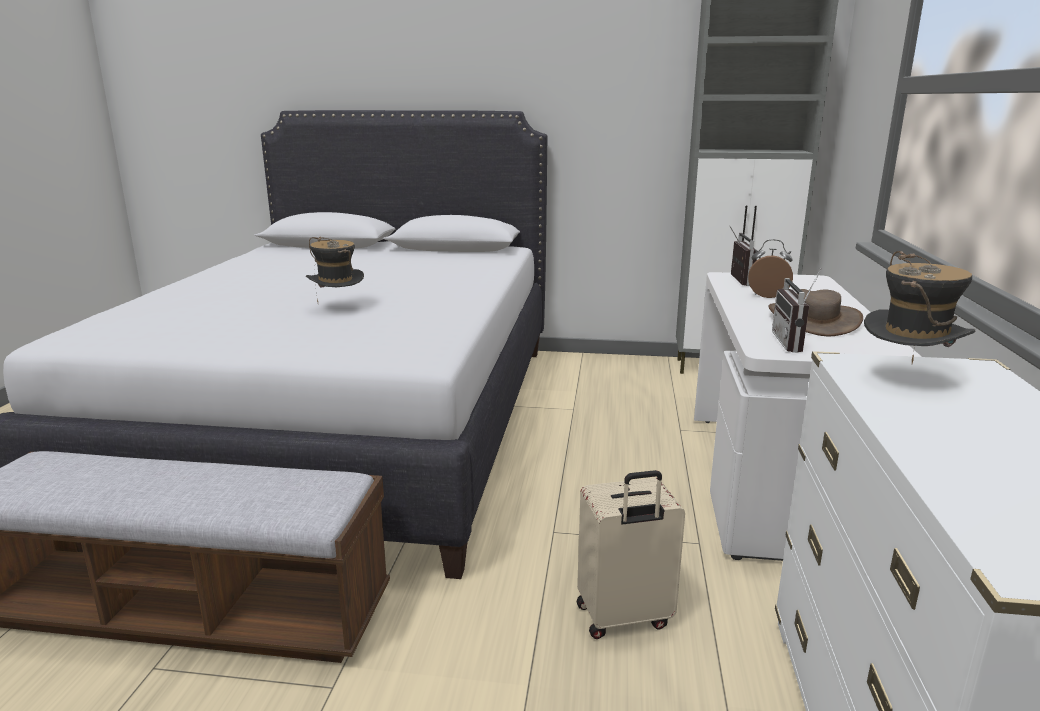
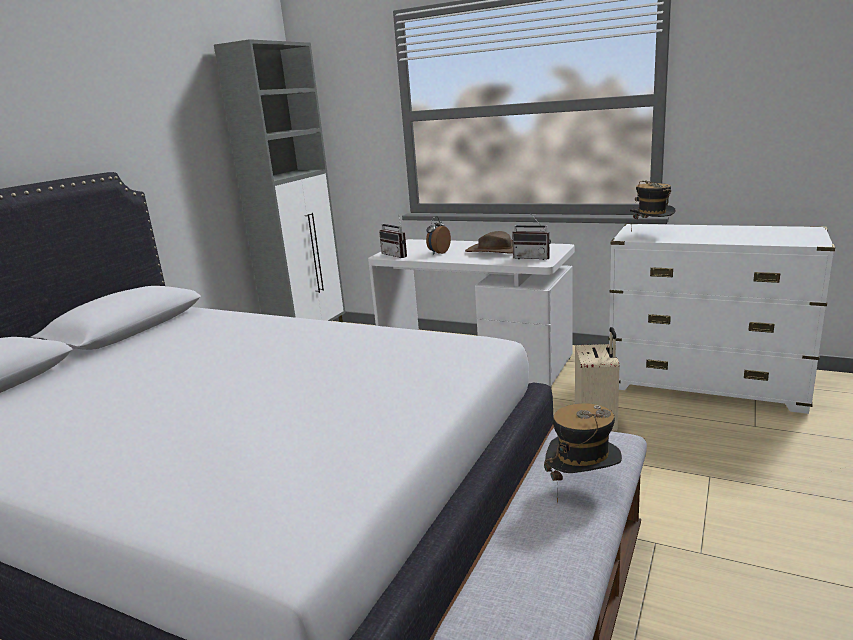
camera: 70 degrees left, 0 degrees up
(338, 308) = (316, 377): hat -> hat (582, 488)
(735, 280) = (397, 255): radio -> radio turned 150 degrees counterclockwise

